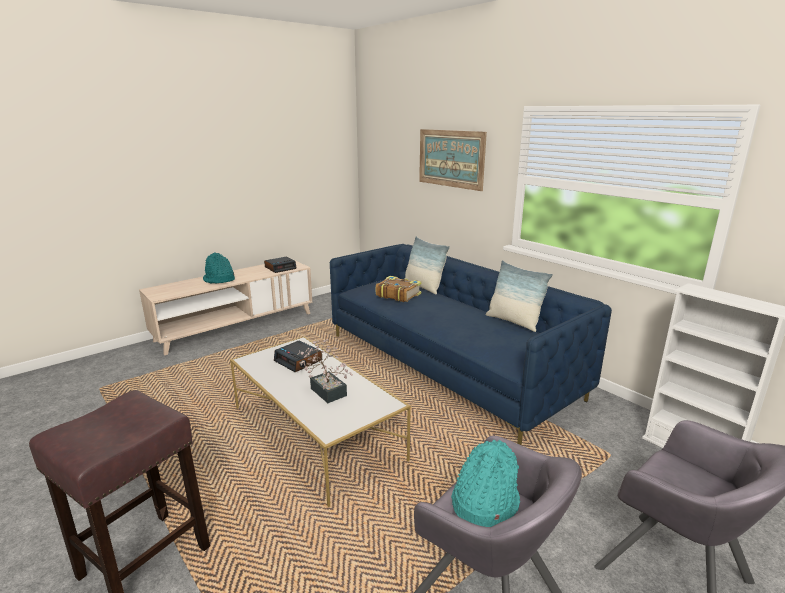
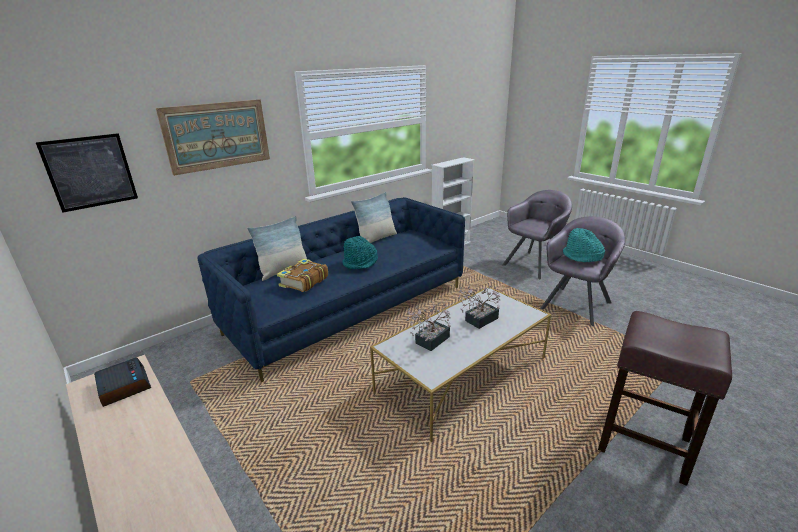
camera: 90 degrees left, 5 degrees up
(219, 280) = (143, 459): turquoise hat -> turquoise hat (360, 263)
(299, 361) = (429, 341): alarm clock -> potted plant
(388, 165) = (90, 172): none -> picture

